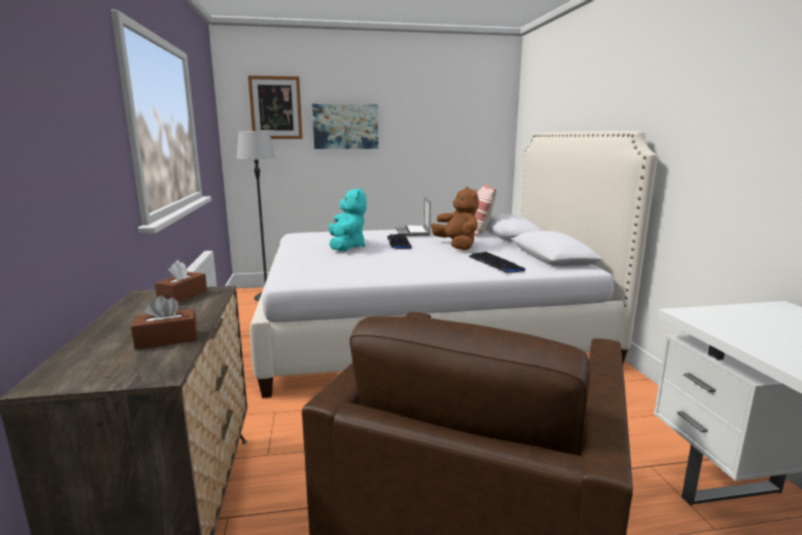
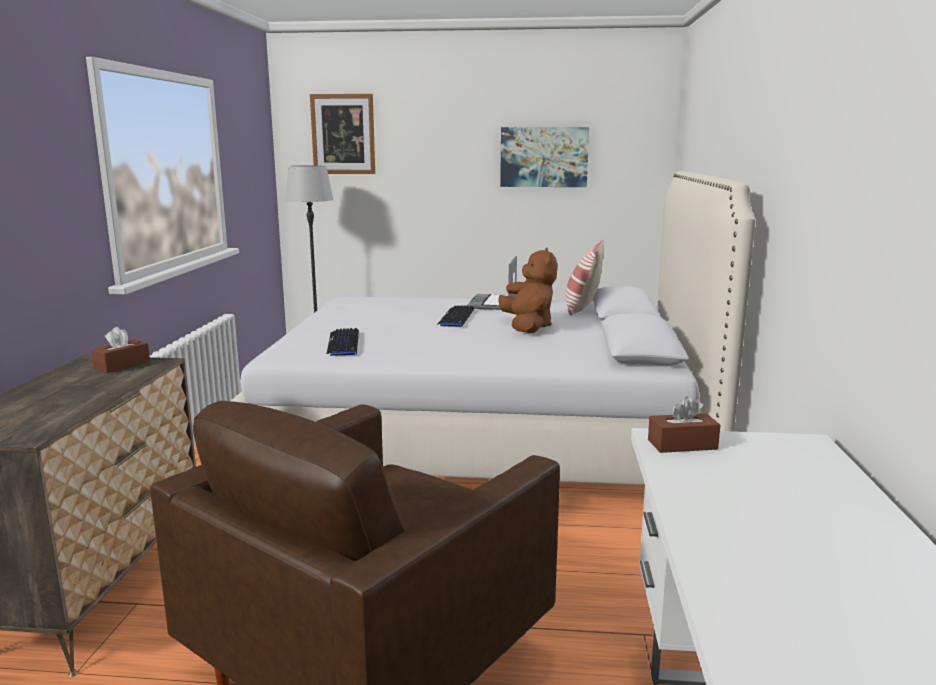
camera: 15 degrees right, 0 degrees up
(167, 339) = (65, 406): brown tissue box -> brown tissue box (682, 444)
(345, 126) = (431, 158): picture -> picture (544, 157)
(346, 247) = (386, 320): turquoise plush toy -> none
(495, 263) = (546, 354): keyboard -> keyboard (343, 343)

